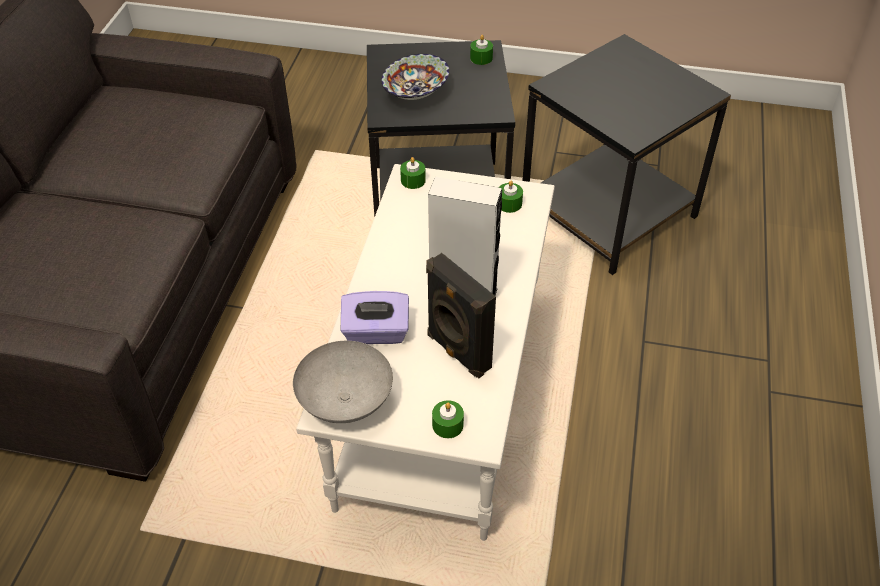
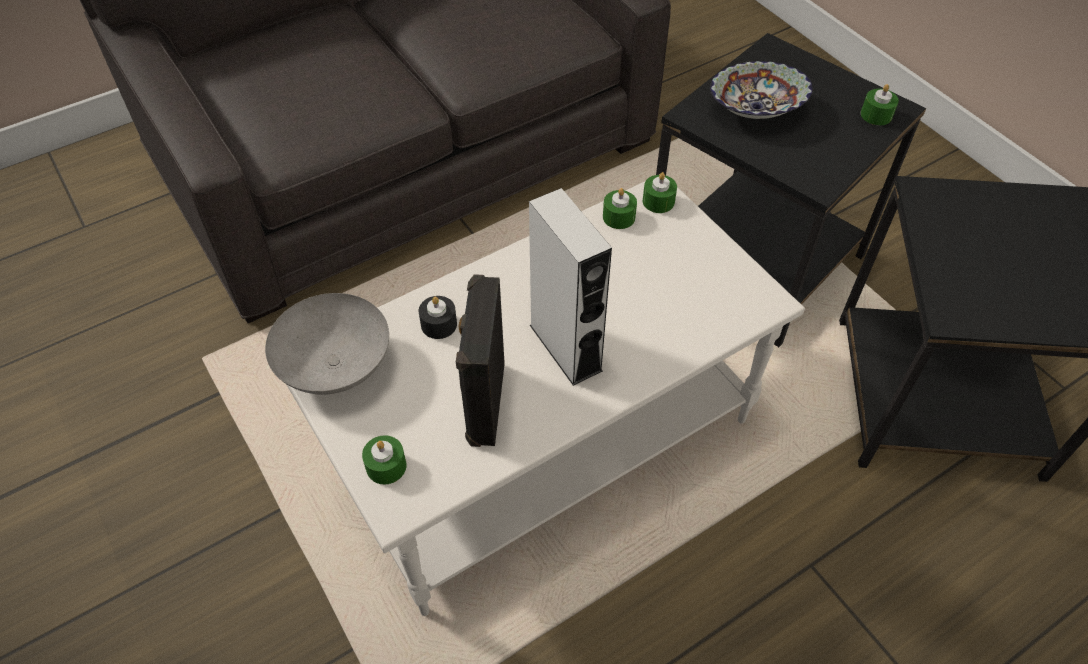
camera: 45 degrees right, 5 degrees up
(376, 333) = (439, 324): purple tissue box -> black candle
(509, 204) = (727, 293): green candle -> green candle (619, 217)

